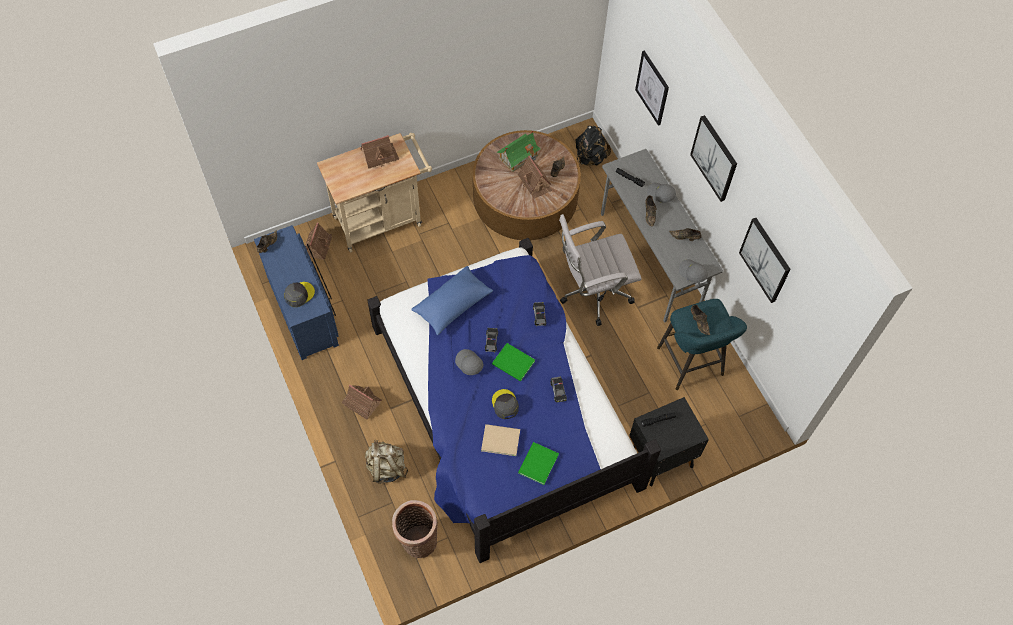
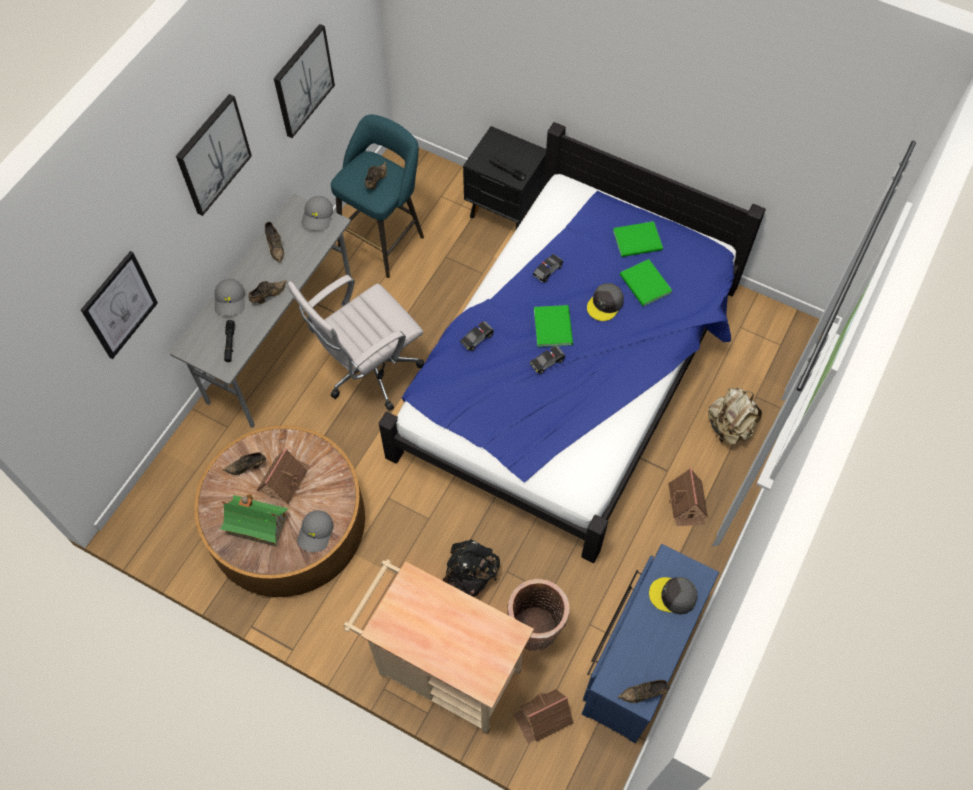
camera: 125 degrees left, 0 degrees up
(379, 156) = (418, 631): toy house -> none
(417, 540) = (767, 349): basket -> basket (535, 632)
(452, 305) = (536, 431): blue pillow -> none
(468, 364) = (591, 365): grey cap -> grey cap (316, 533)
(499, 439) = (645, 285): beige book -> green book
(590, 157) = (172, 491): black backpack -> black backpack (470, 576)
(592, 293) = (368, 372): white office chair -> white office chair turned 105 degrees clockwise

